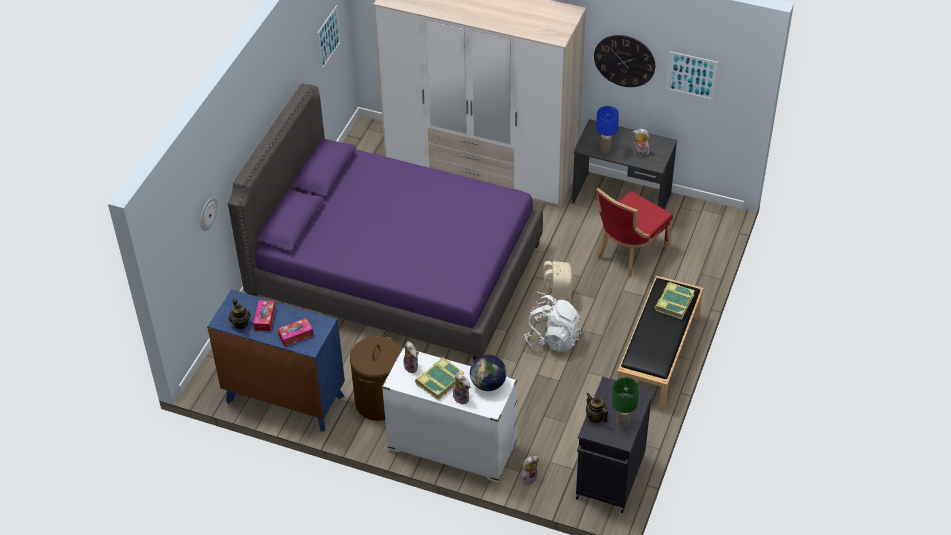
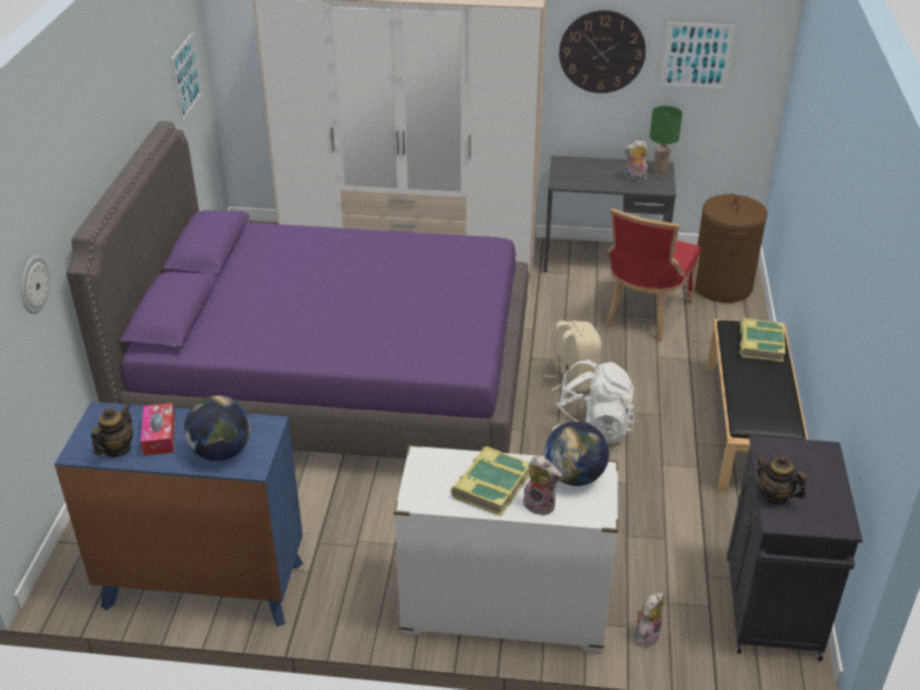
camera: 15 degrees left, 10 degrees down
(241, 323) = (117, 449): teapot -> teapot turned 120 degrees counterclockwise
(296, 335) = (221, 452): tissue box -> globe
(380, 402) = (363, 562): brown laundry basket -> brown laundry basket (722, 286)
(412, 366) = (436, 472): plush toy -> none
(605, 149) = (588, 181): blue table lamp -> none
(623, 422) = (823, 497): green table lamp -> green table lamp (660, 170)

